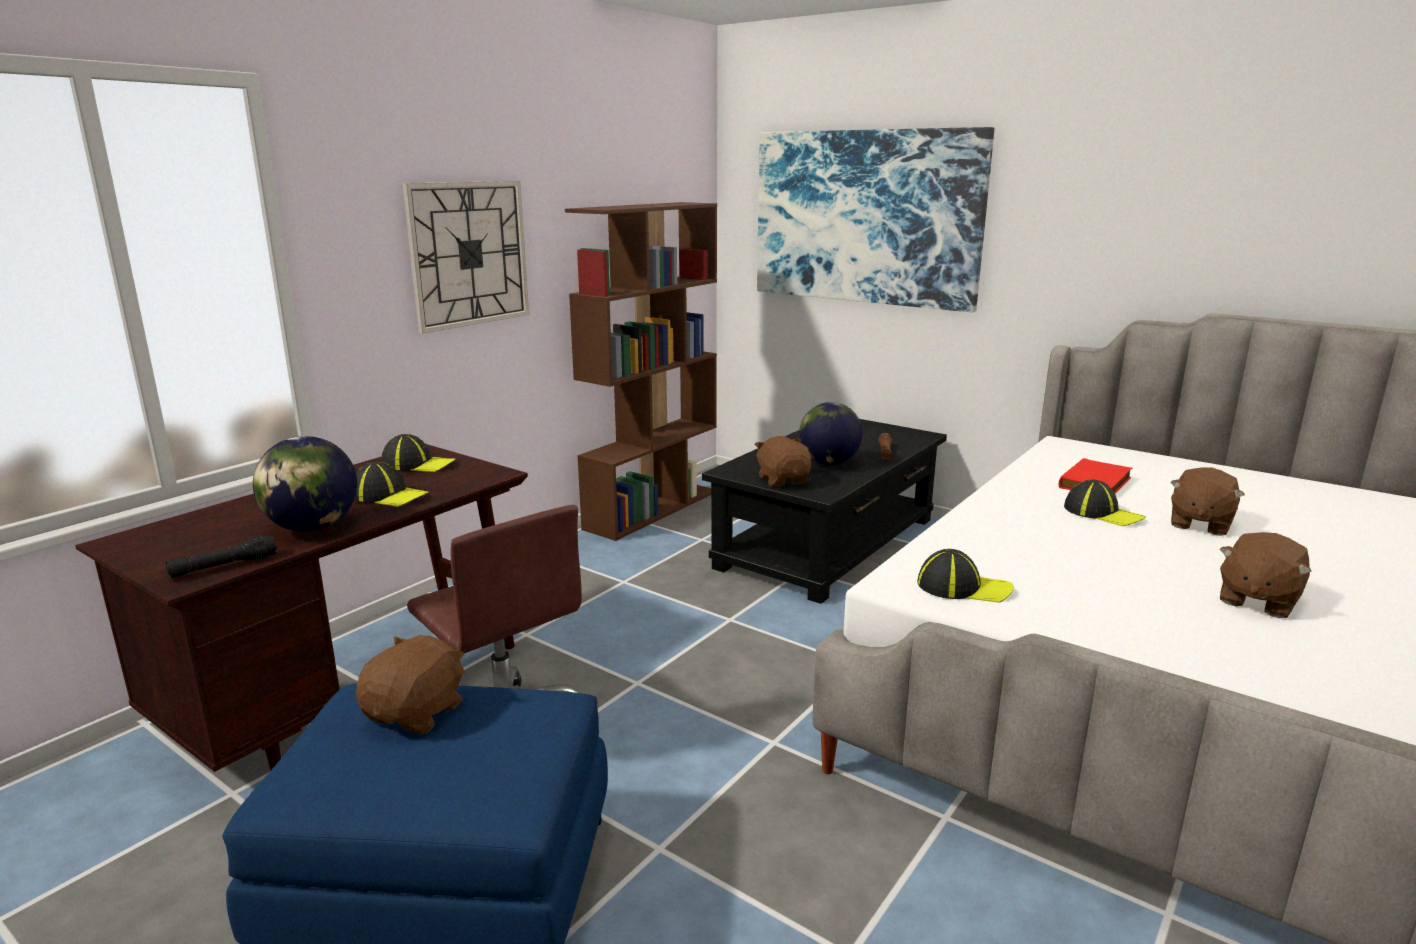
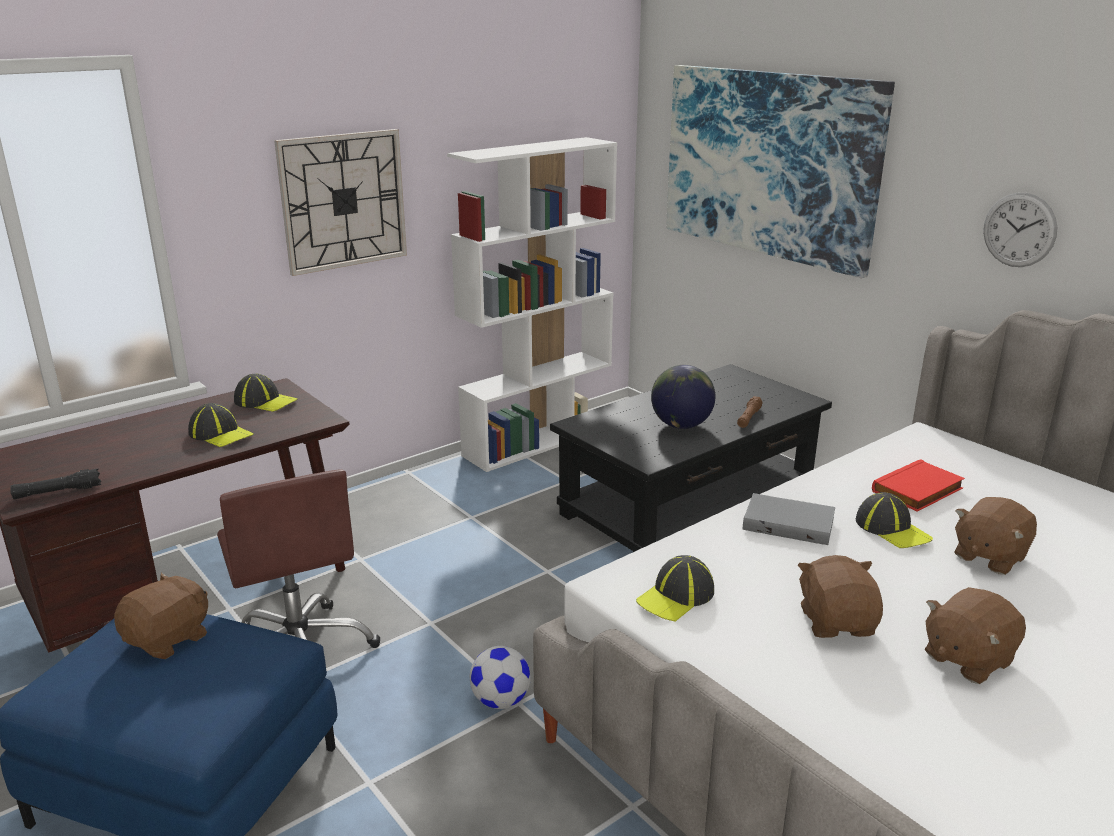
camera: 15 degrees right, 5 degrees up
(313, 528) = (143, 461): globe -> none
(652, 509) = (537, 441): brown bookcase -> white bookcase
(754, 743) = (501, 700): none -> football
(783, 480) = (622, 441): brown plush toy -> brown plush toy (837, 622)
(963, 587) = (676, 596): cap -> cap turned 105 degrees clockwise
(1011, 518) = (789, 523): none -> grey book
(1126, 249) = (1019, 230): none -> wall clock

